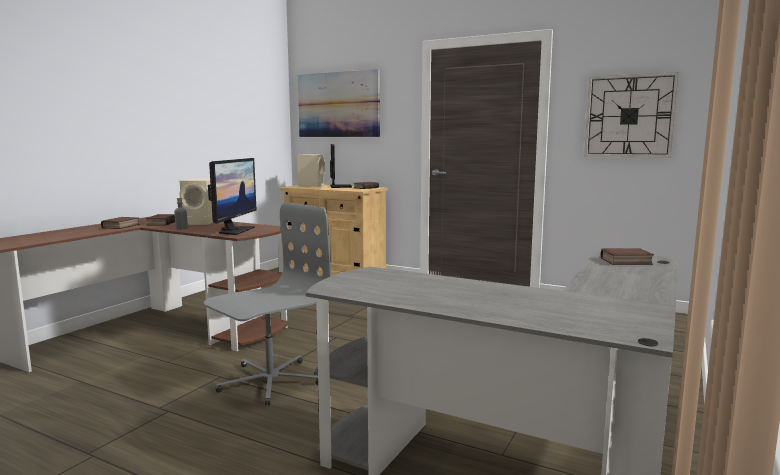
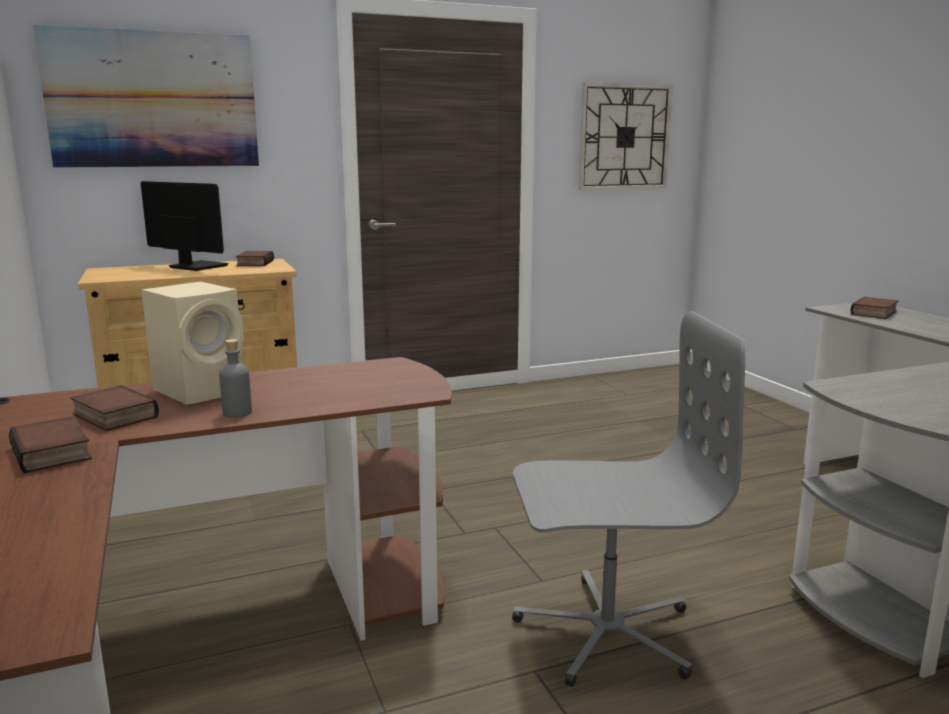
camera: 50 degrees left, 5 degrees up
(234, 230) = (364, 387): monitor -> none
(269, 381) = (605, 631): grey office chair -> grey office chair turned 90 degrees clockwise
(312, 185) = (128, 271): beige speaker -> none

